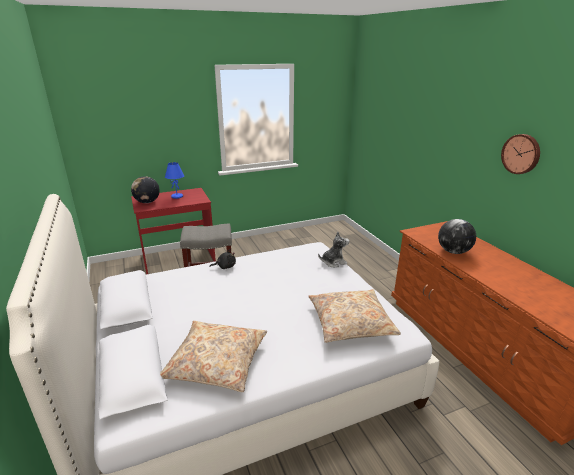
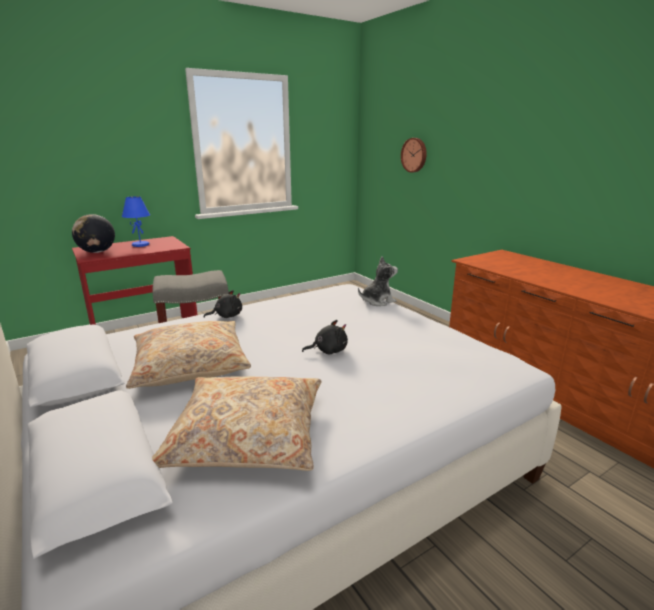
camera: 10 degrees left, 5 degrees down
(283, 304) = (328, 351): none -> black plush toy
(350, 323) = (434, 363): beige pillow -> beige pillow (190, 365)
(453, 252) = (530, 274): globe -> none
(521, 154) = (602, 141): wall clock -> wall clock (414, 155)

